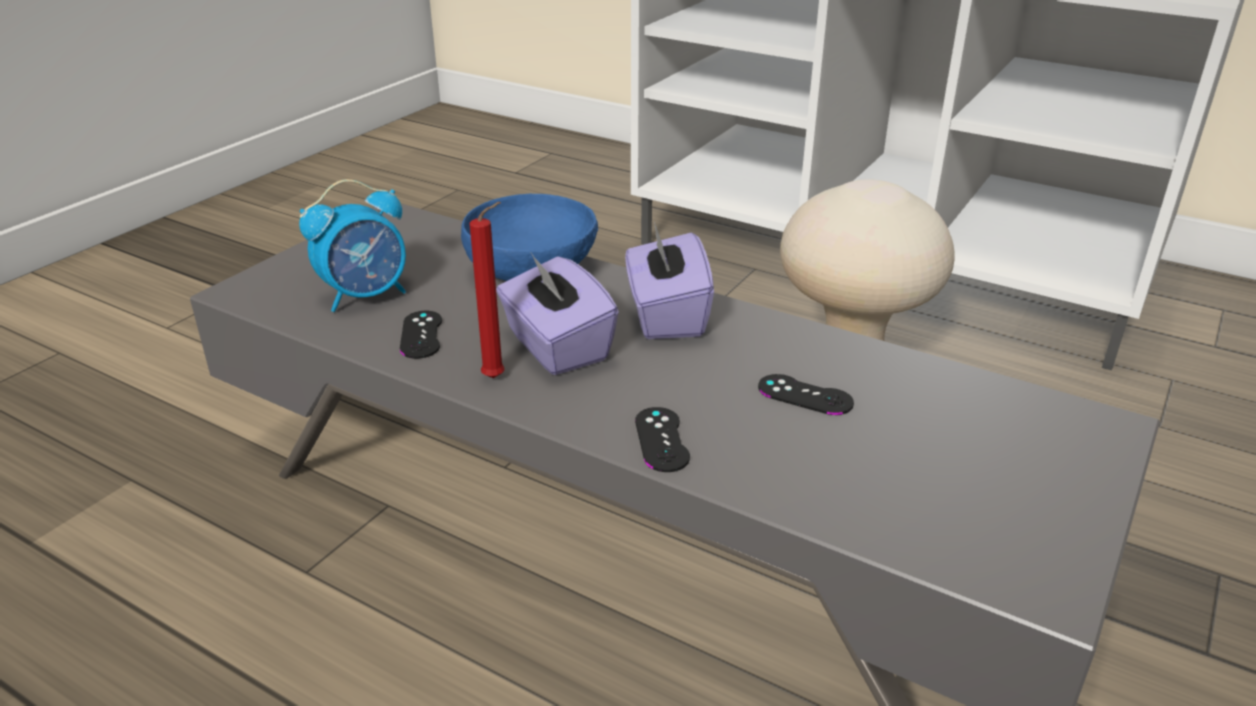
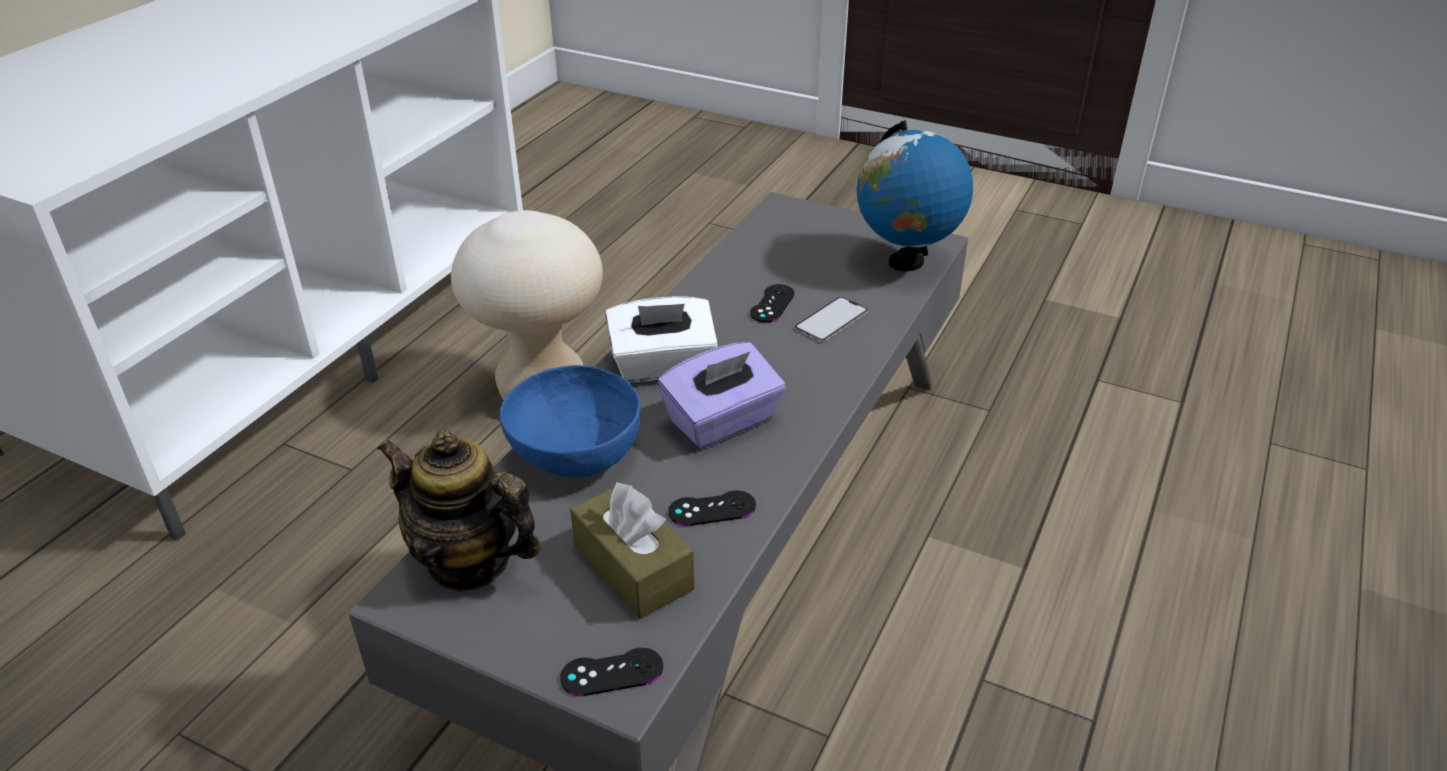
camera: 95 degrees left, 5 degrees up
(366, 296) = (633, 567): alarm clock -> brown tissue box
(412, 233) = (469, 561): none -> teapot
(497, 378) = (778, 450): red candle -> none
(661, 439) = (842, 362): black game controller -> black game controller (612, 672)
(666, 315) = (663, 366): purple tissue box -> white tissue box
(767, 441) = (831, 320): none -> phone
(956, 540) = (905, 262): none -> globe

